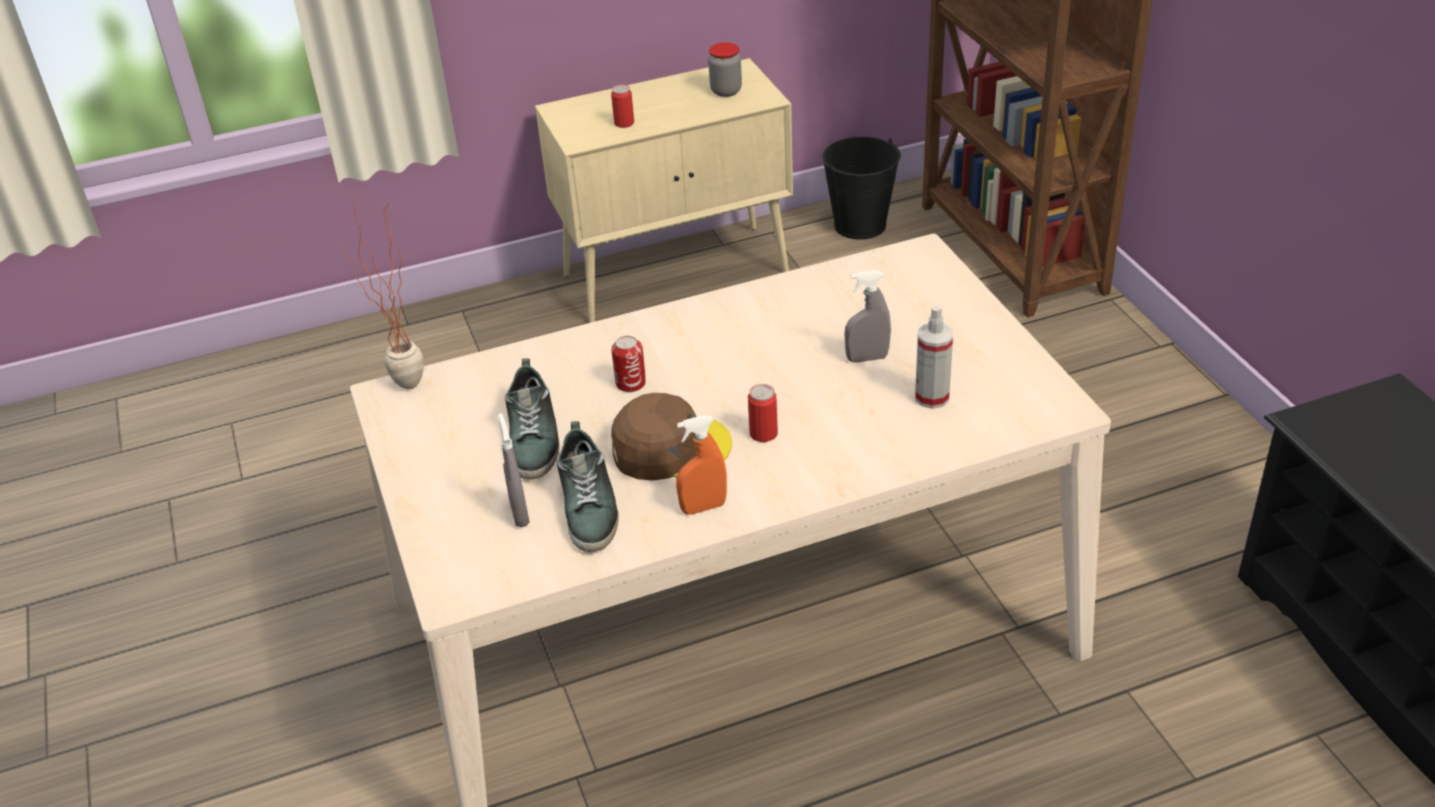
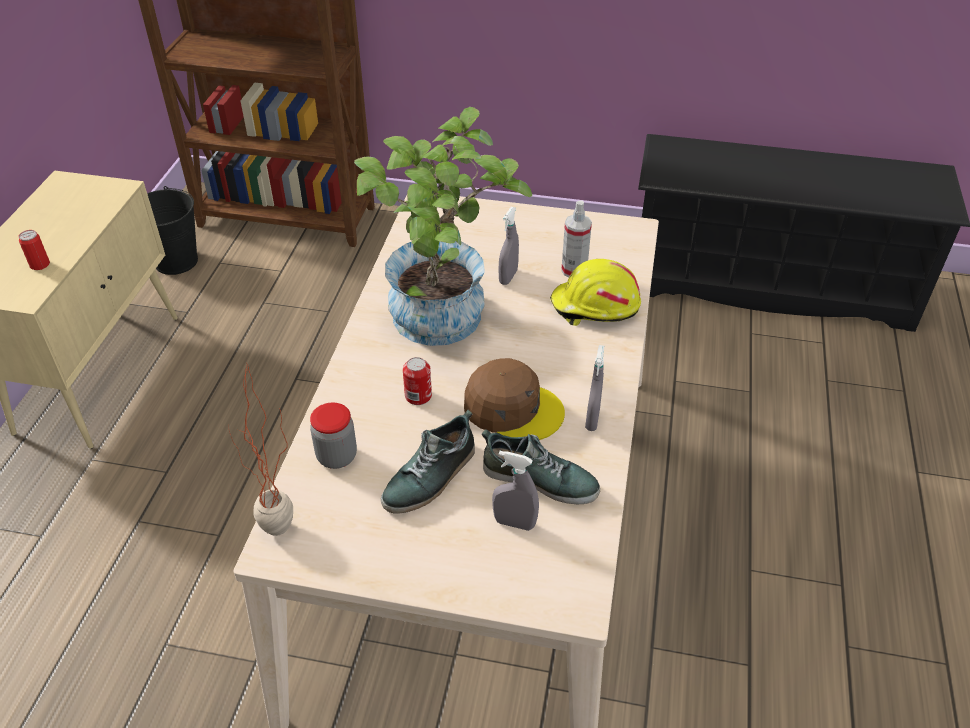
camera: 60 degrees left, 5 degrees up
(534, 438) = (431, 477): shoe -> shoe turned 105 degrees clockwise
(669, 448) = (513, 408): brown cap -> brown cap turned 90 degrees clockwise
(703, 507) = (592, 419): orange spray bottle -> grey spray bottle
(726, 91) = (79, 199): jar -> jar (337, 456)
(745, 351) = (442, 324): none -> potted plant
(763, 434) = (540, 356): can -> none
(885, 437) = (594, 307): none -> yellow hard hat

